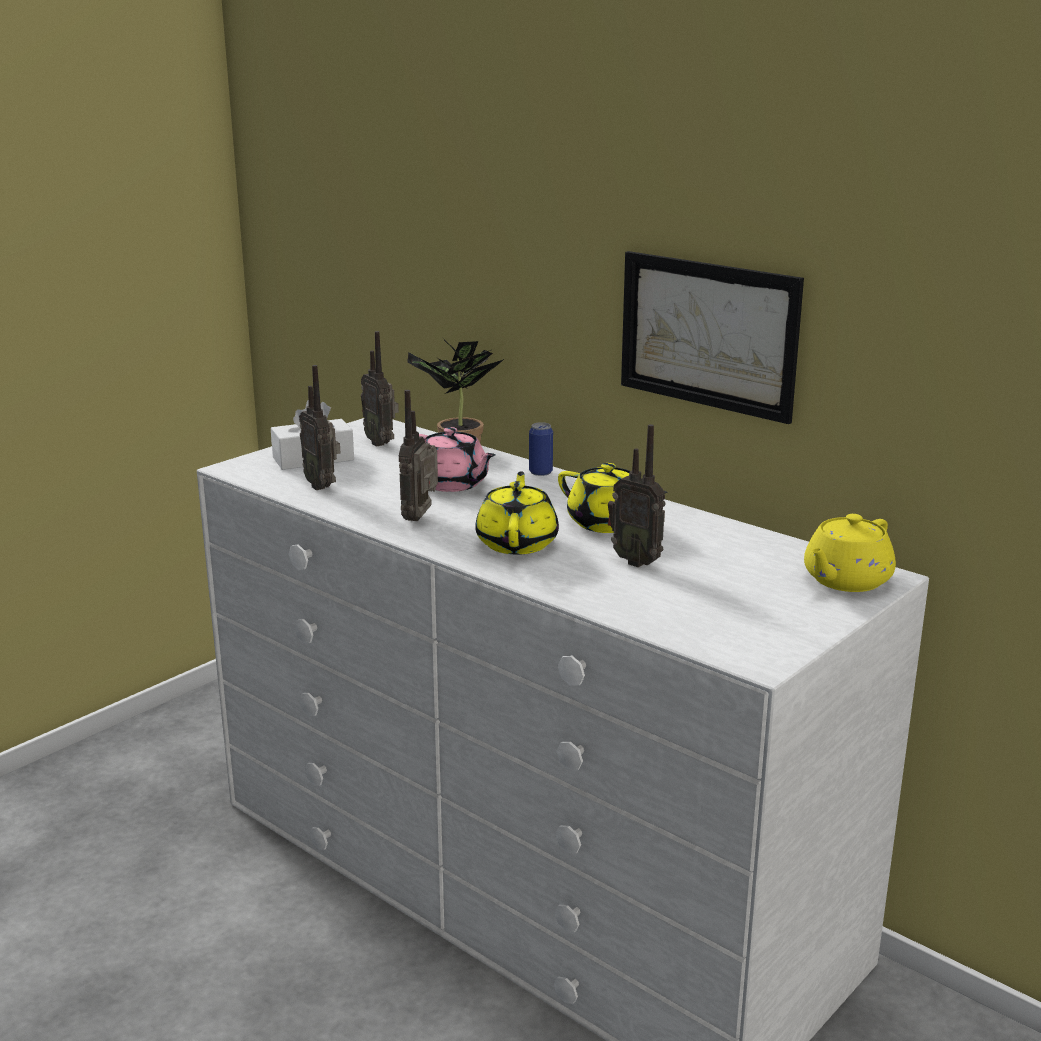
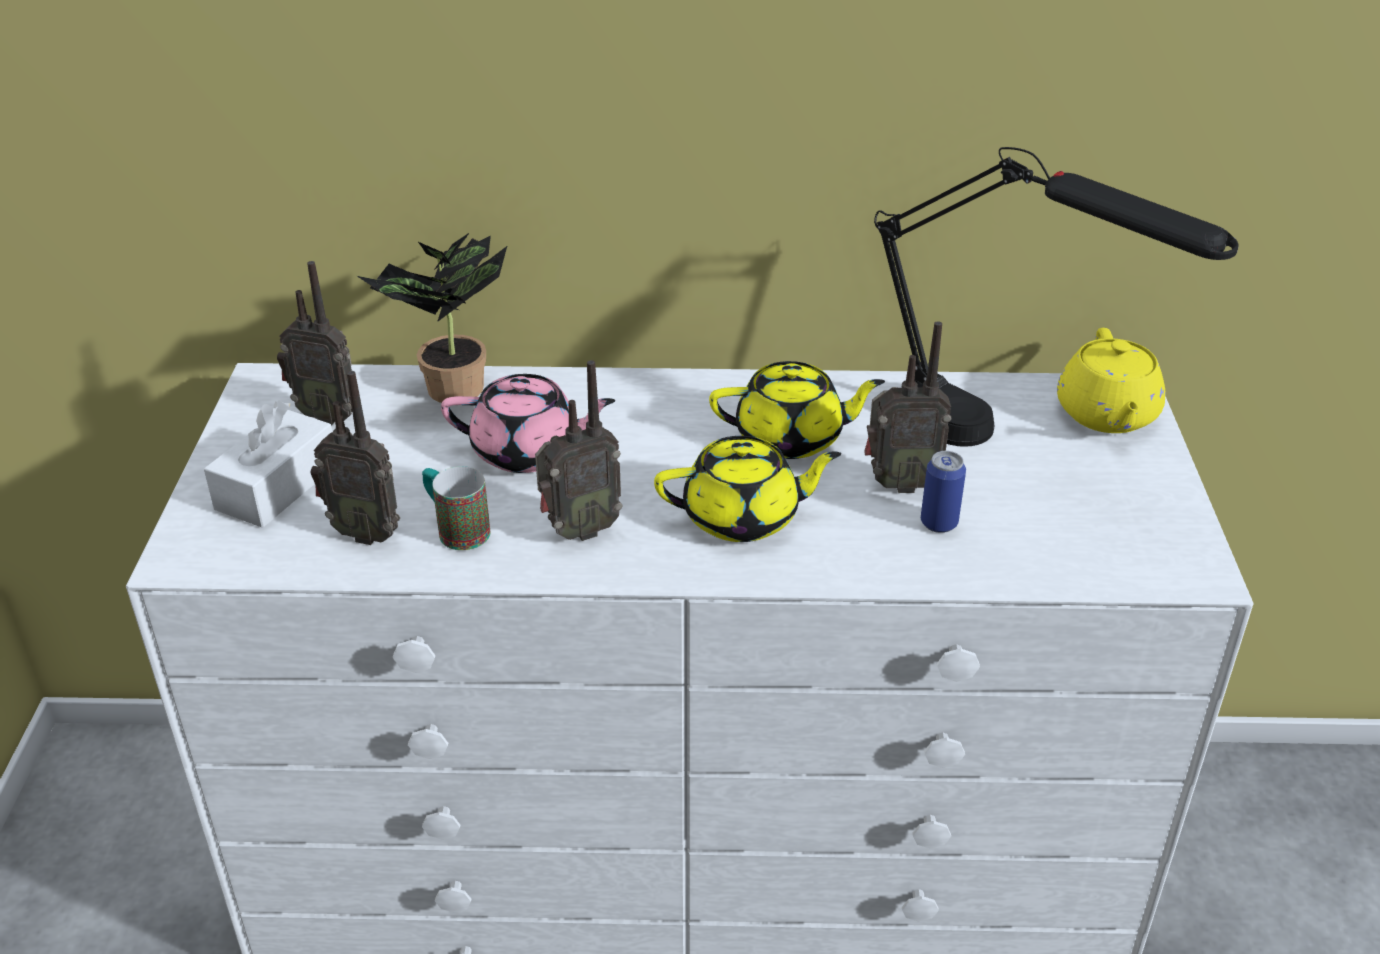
camera: 40 degrees left, 15 degrees up
(364, 498) = (456, 529): none -> mug
(421, 518) = (578, 530): radio -> radio turned 90 degrees counterclockwise
(517, 543) = (743, 517): yellow teapot -> yellow teapot turned 120 degrees clockwise
(540, 472) = (602, 384): can -> can (939, 523)
(708, 334) = (841, 154): picture -> none
(736, 569) = (1001, 448): none -> black table lamp

